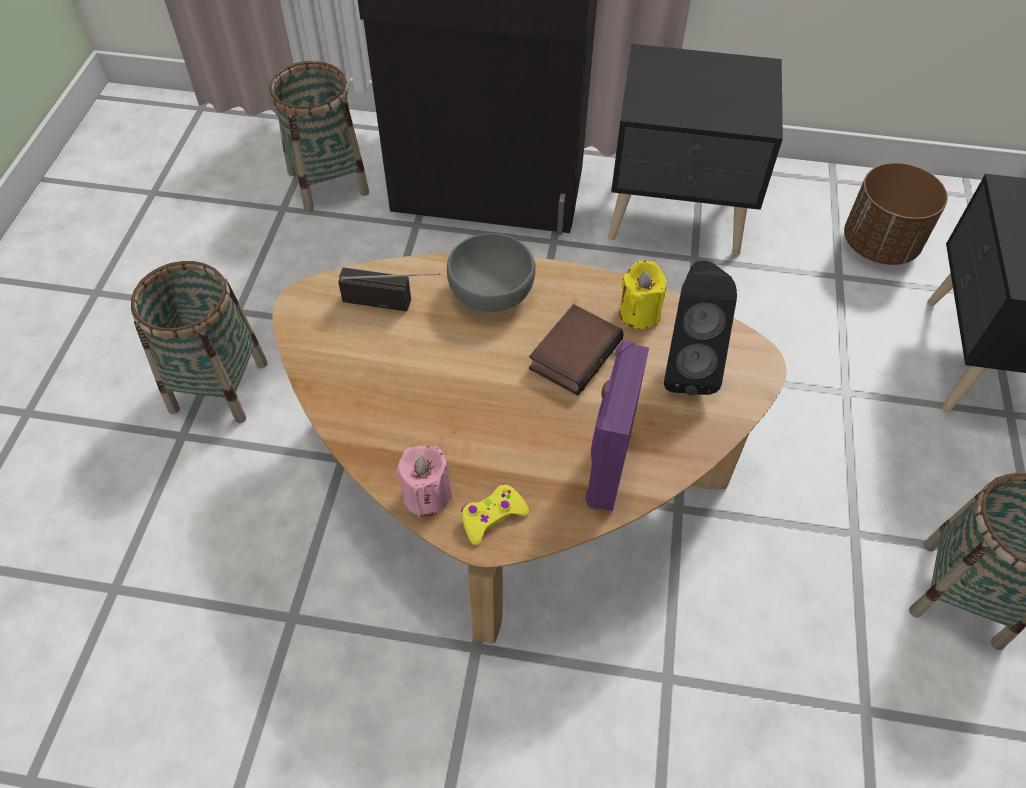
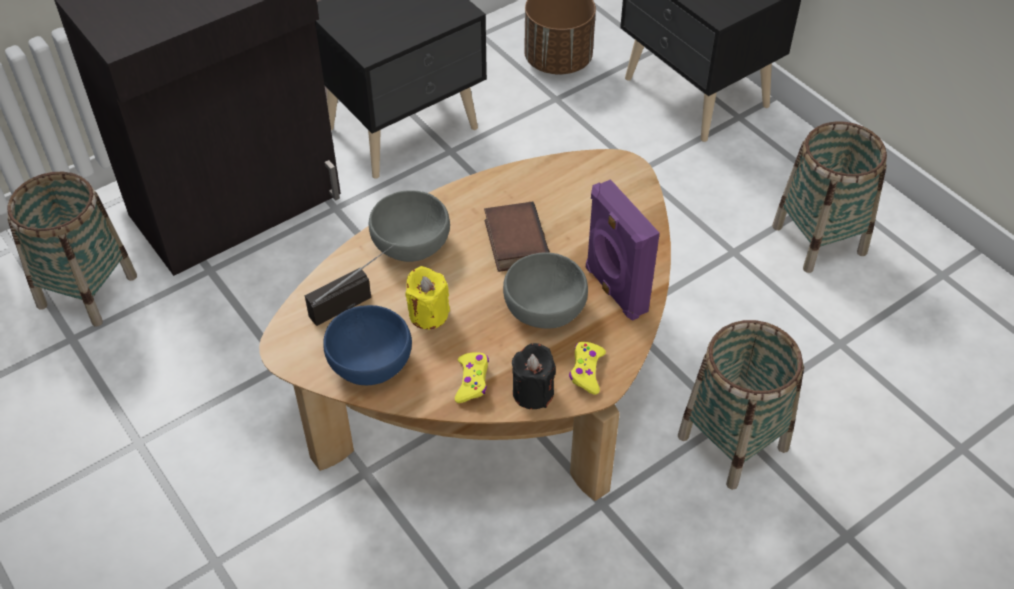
camera: 45 degrees left, 5 degrees down
(219, 386) = (198, 506): basket -> basket (733, 442)
(342, 362) = (369, 363): none -> blue bowl
(394, 443) = (472, 381): none -> yellow game controller
(427, 495) = (533, 392): pink candle -> black candle
(526, 430) = (543, 308): none -> grey bowl
(639, 313) = (522, 188): yellow candle -> yellow candle (428, 314)
(687, 366) = (589, 199): black speaker -> none

